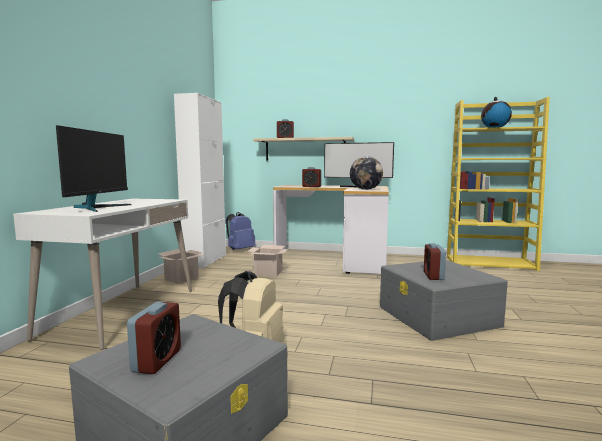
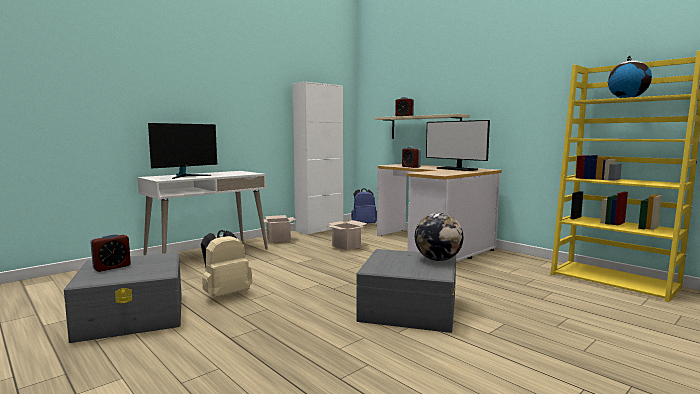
camera: 35 degrees right, 0 degrees up
(365, 189) = (437, 172): globe -> globe (438, 260)
(433, 276) = (390, 263): alarm clock -> none

